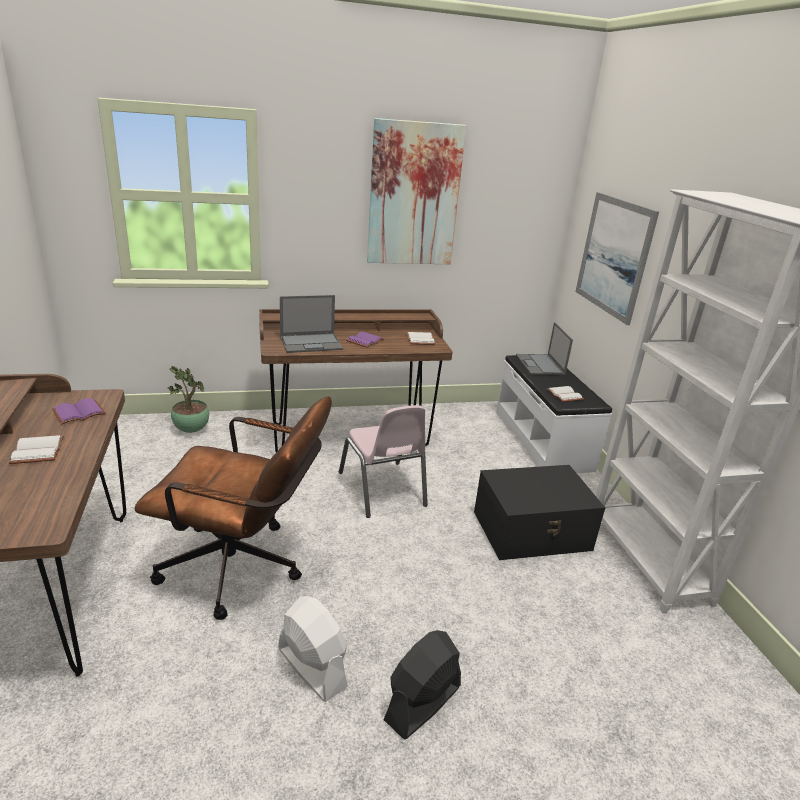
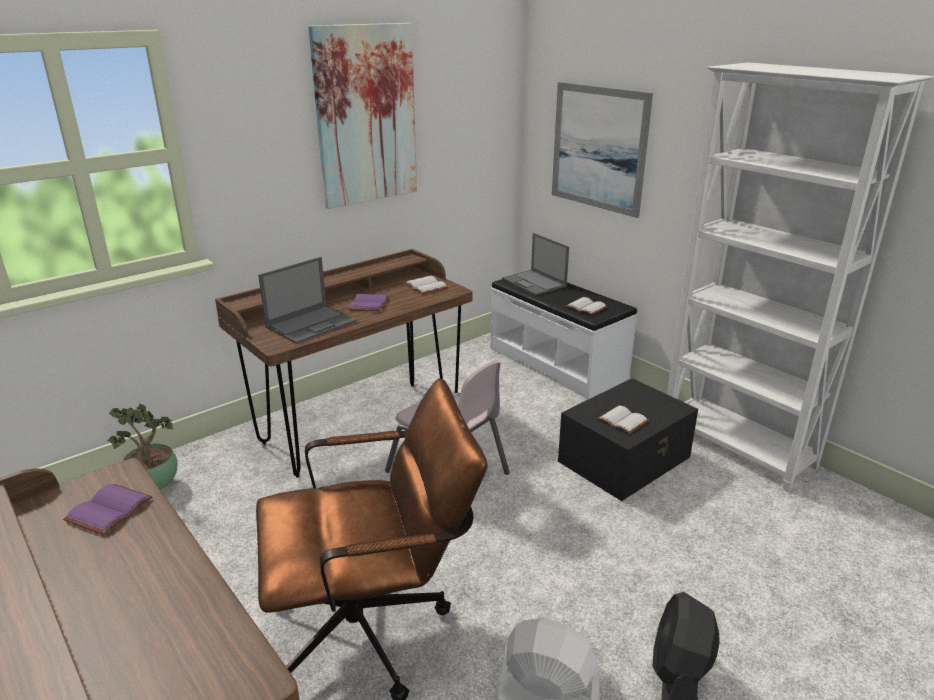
camera: 25 degrees left, 0 degrees up
(39, 451) = (114, 584): white book -> white book (624, 420)

